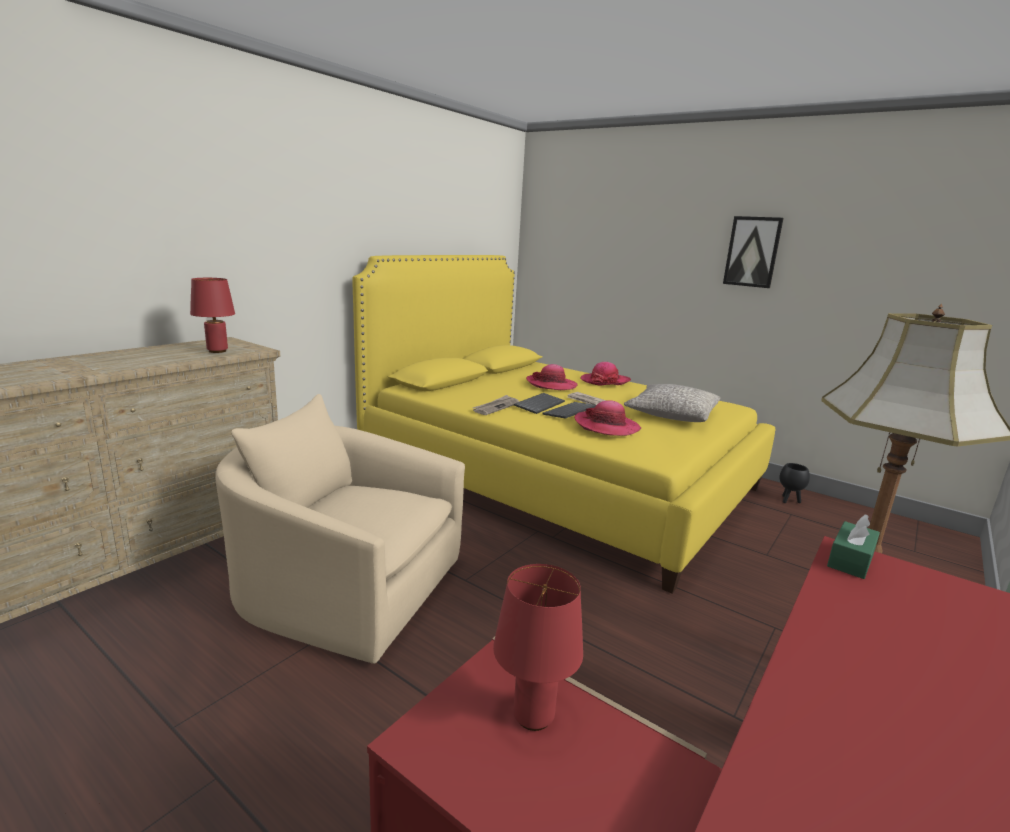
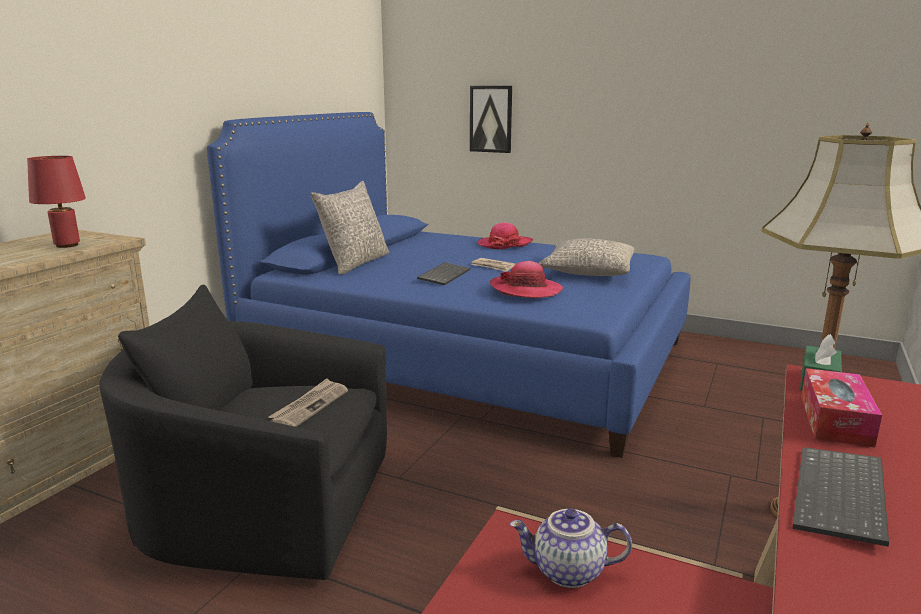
camera: 10 degrees left, 0 degrees up
(345, 588) = (263, 508): beige armchair -> black armchair
(468, 385) = (355, 263): none -> grey pillow
(496, 407) = (397, 283): newspaper -> newspaper (309, 406)
(533, 717) = (567, 572): red table lamp -> teapot
(551, 385) = (448, 253): hat -> none
(558, 477) = (467, 356): yellow bed -> blue bed
(570, 412) = (481, 279): keyboard -> keyboard (842, 498)
(752, 252) = (647, 89): picture -> picture (491, 119)
(789, 500) = (712, 350): black planter -> none
(853, 604) = (835, 420): none -> tissue box

